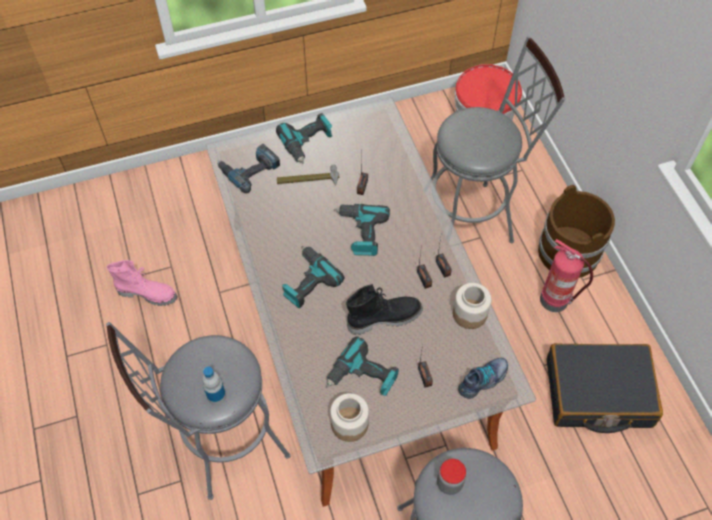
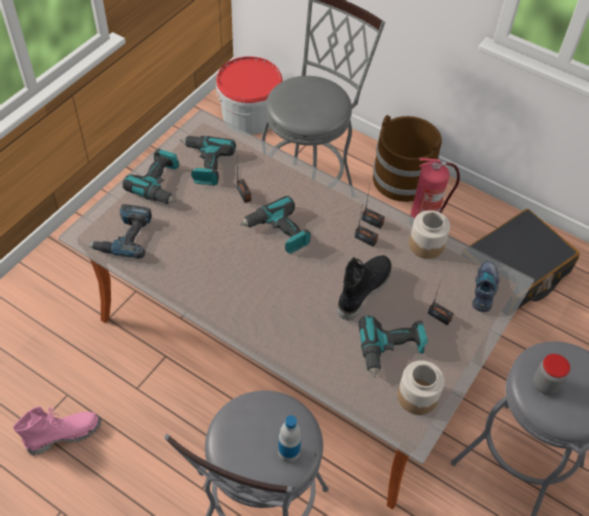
camera: 40 degrees left, 5 degrees down
(307, 281) = (269, 301): power drill -> power drill (205, 164)
(308, 180) = (190, 216): hammer -> none

